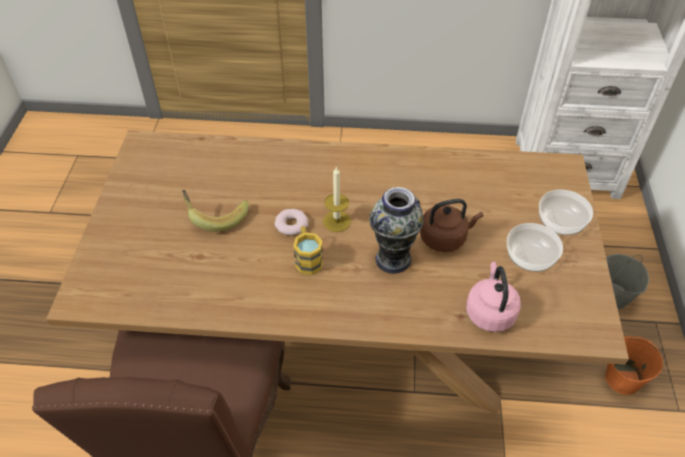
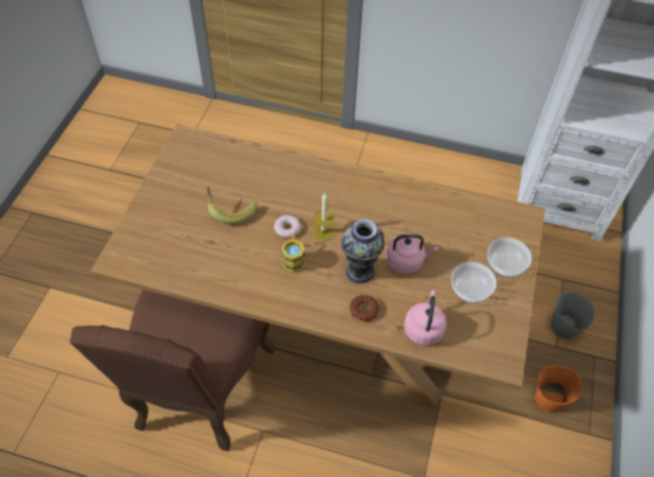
camera: 10 degrees right, 5 degrees up
(411, 304) = (364, 310): none -> donut
(445, 238) = (406, 261): brown kettle -> pink kettle

